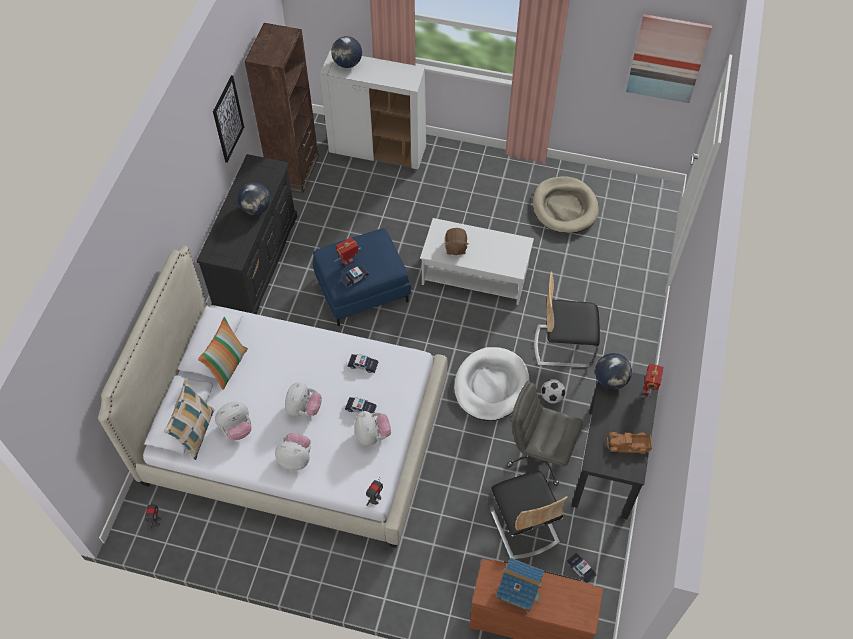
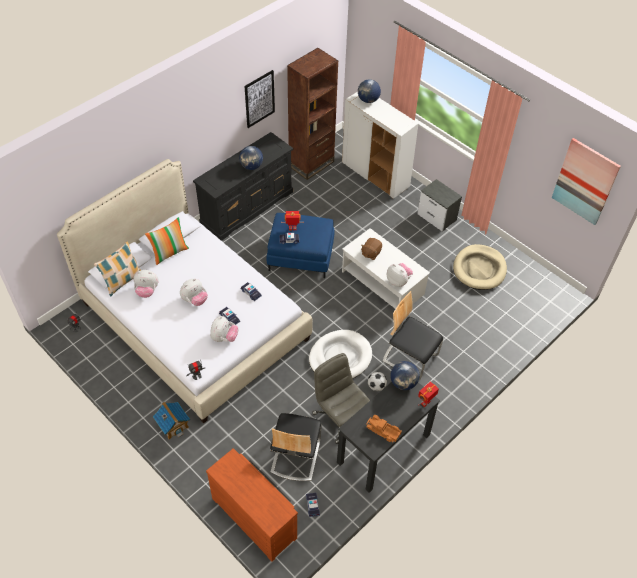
camera: 30 degrees right, 5 degrees down
(296, 458) = (168, 326): plush toy -> plush toy (398, 281)
(480, 169) = (437, 217): none -> nightstand
(518, 590) = (241, 480): toy house -> toy house (173, 425)

